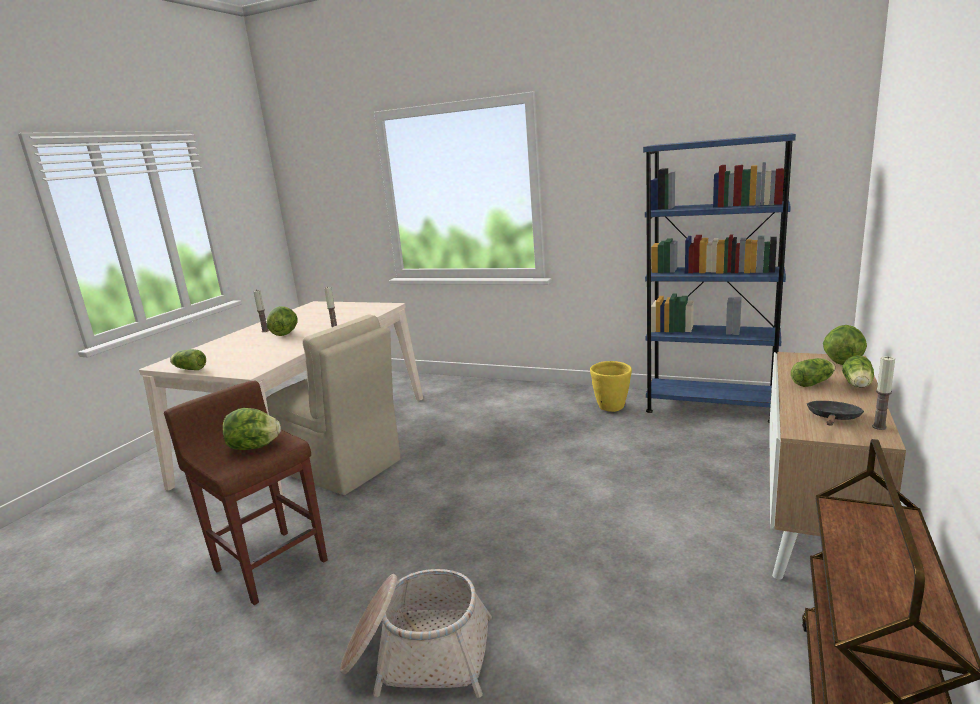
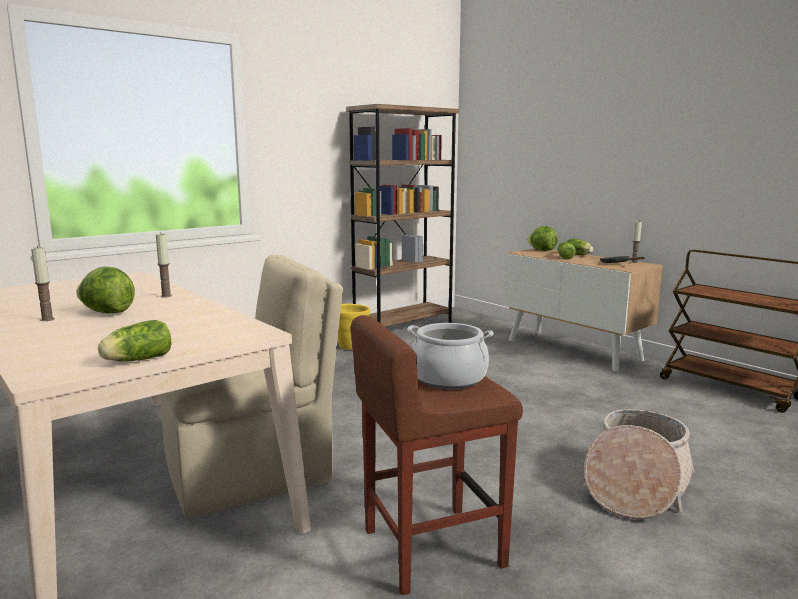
camera: 65 degrees left, 5 degrees down
(254, 447) = (449, 378): lettuce -> cooking pot
(710, 406) = (403, 327): blue bookcase -> brown bookcase

